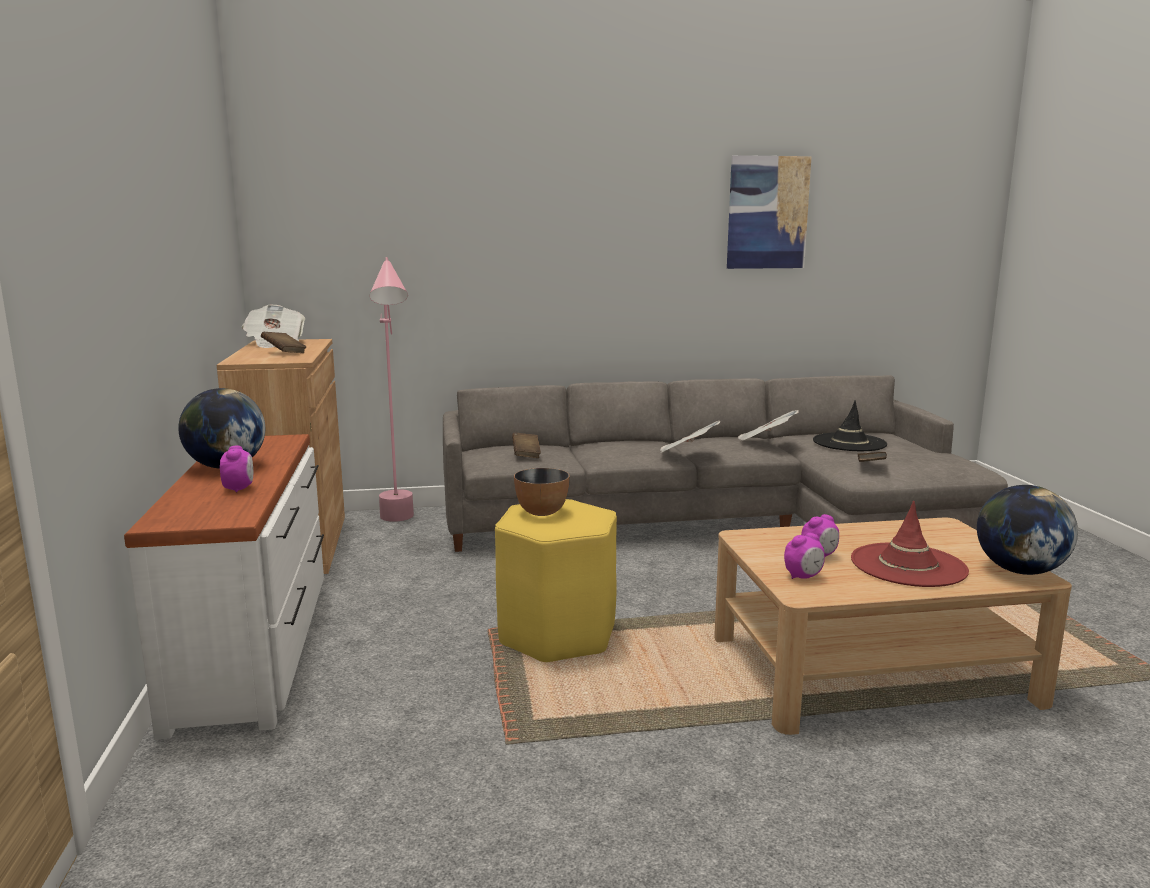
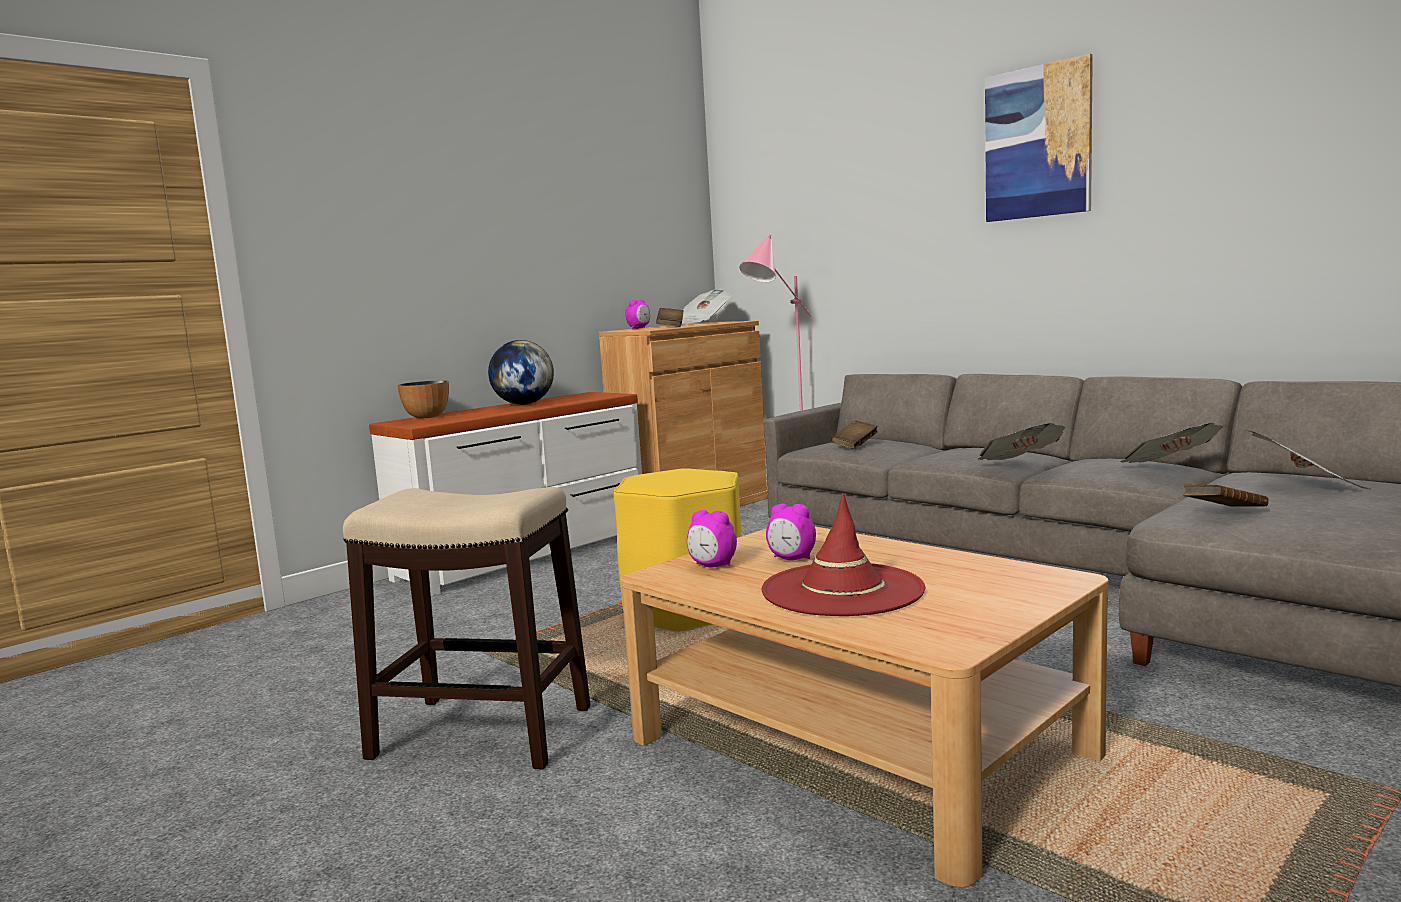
camera: 55 degrees right, 5 degrees down
(239, 489) = (481, 413): alarm clock -> alarm clock (639, 328)
(541, 512) = (675, 474): bowl -> bowl (426, 417)
(696, 791) = (484, 732): none -> stool
(767, 213) = (1279, 119): picture -> picture (1037, 142)
(849, 443) = (1305, 487): black hat -> newspaper
(1019, 571) = (953, 635): globe -> none

